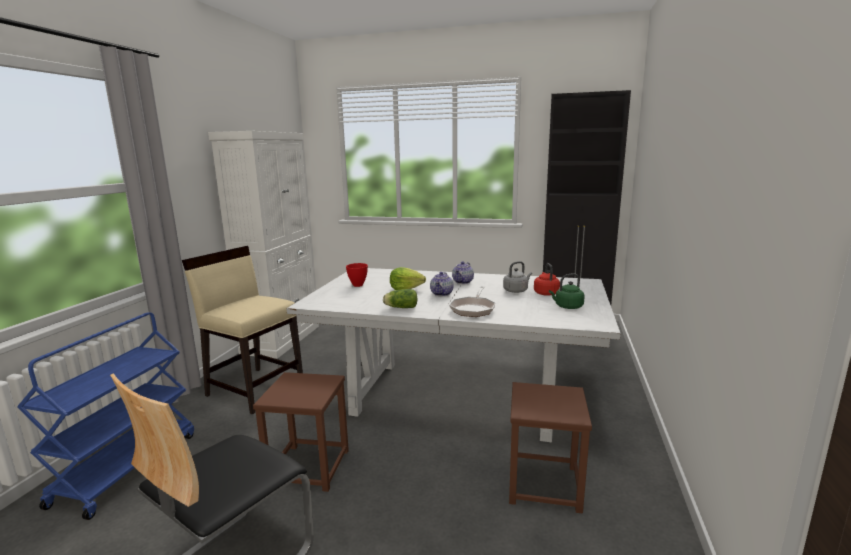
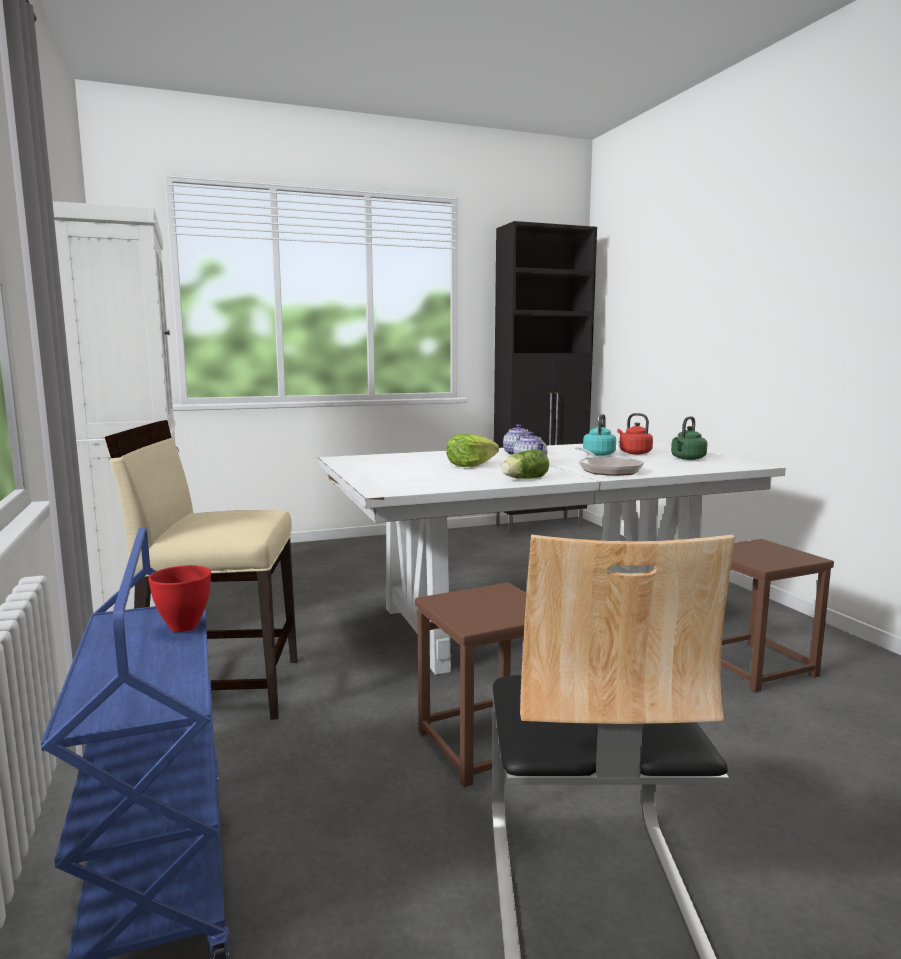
camera: 35 degrees left, 5 degrees down
(357, 285) = (391, 469): red bowl -> red bowl (183, 626)
(516, 290) = (599, 454): grey kettle -> turquoise kettle

